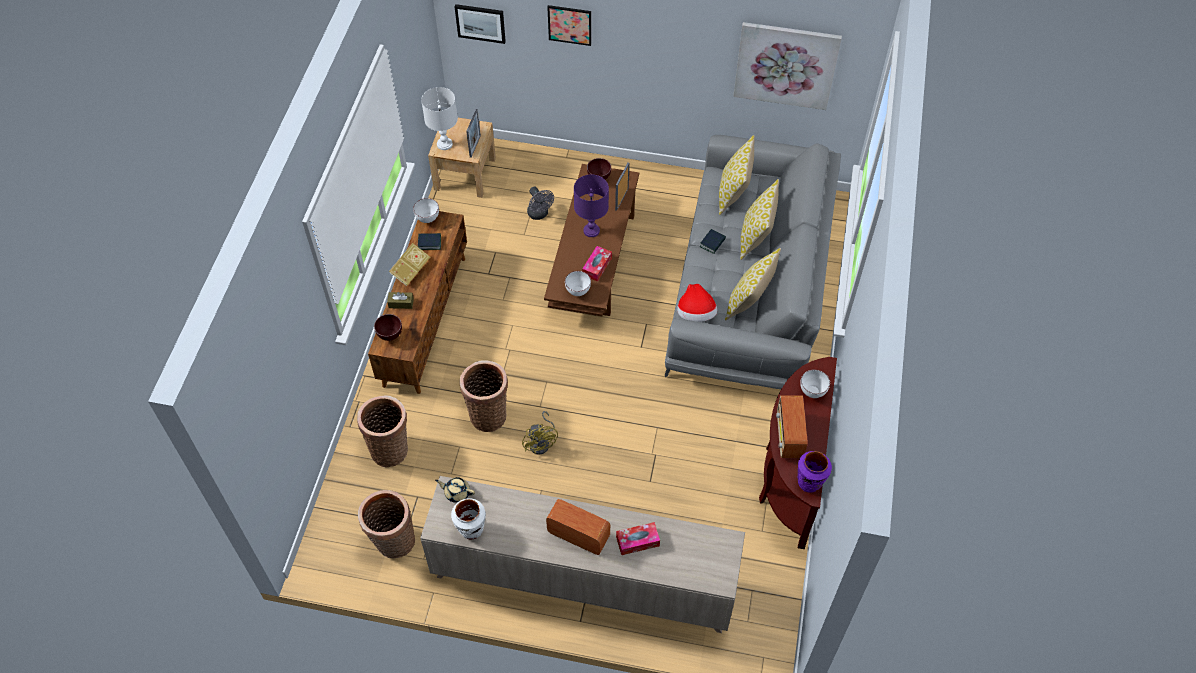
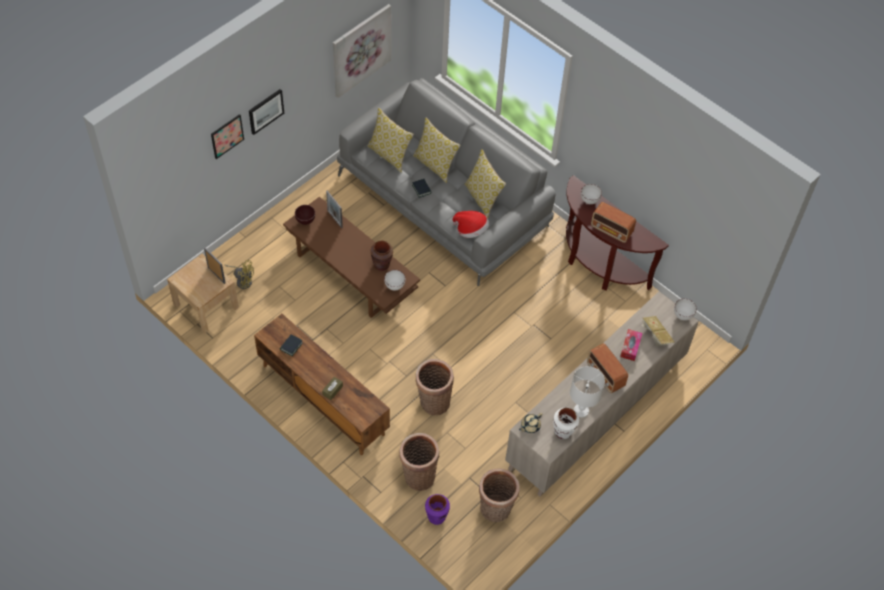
camera: 60 degrees left, 0 degrees up
(391, 336) = (357, 410): brown bowl -> none
(410, 271) = (307, 370): book -> book (655, 336)
(428, 219) = (268, 336): white bowl -> white bowl (682, 316)
(445, 144) = (197, 292): white table lamp -> white table lamp (581, 410)
(480, 23) = (166, 187): picture -> picture (265, 111)
(539, 214) = (284, 281): grey fan -> none
(542, 442) = (479, 382): yellow fan -> yellow fan (243, 280)
(578, 535) = (605, 376): radio -> radio turned 90 degrees counterclockwise
(591, 231) = (348, 251): purple table lamp -> none
(597, 266) = (381, 264): tissue box -> brown vase
(809, 482) = (649, 239): purple vase -> purple vase (436, 517)

